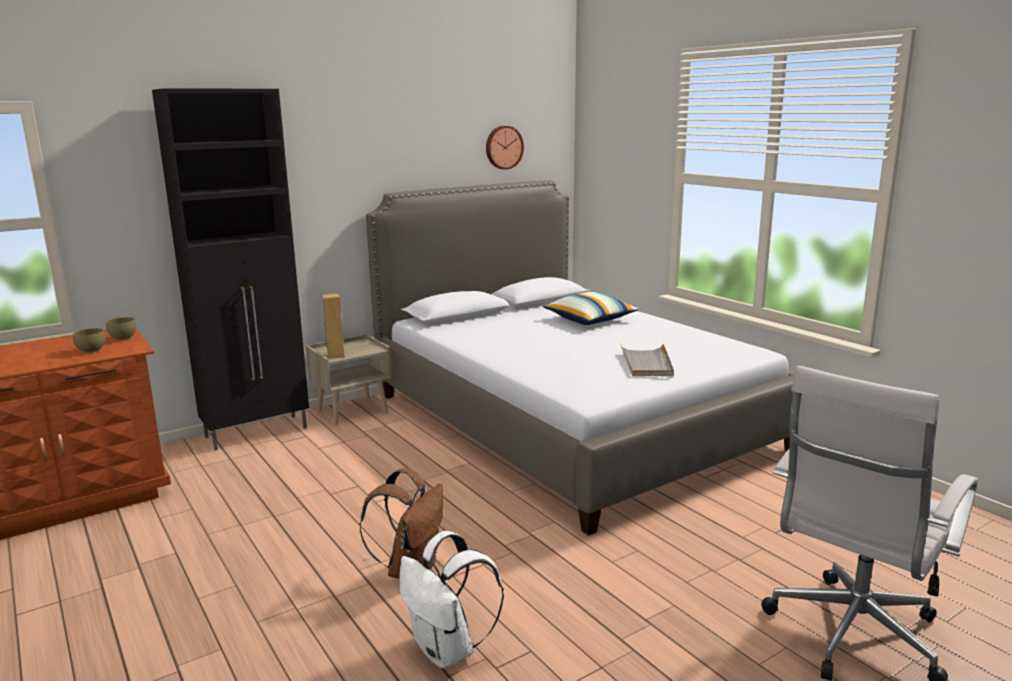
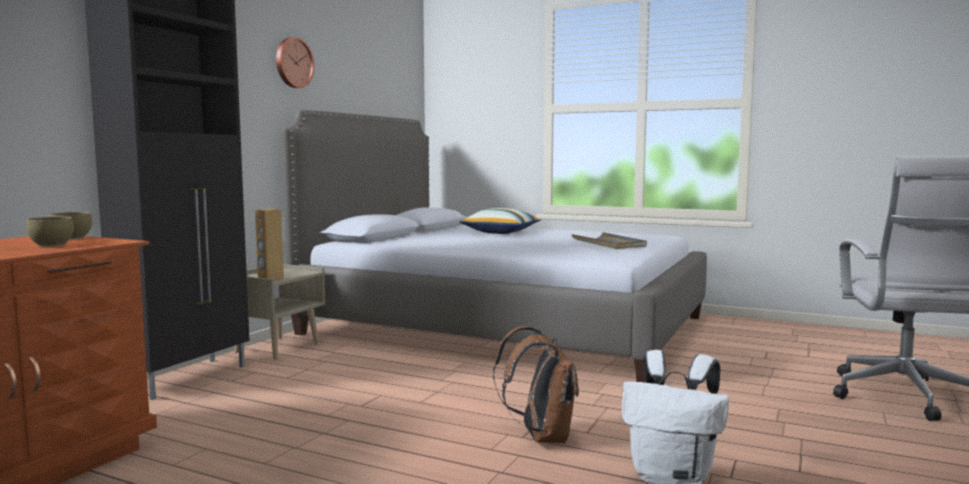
camera: 30 degrees left, 10 degrees down
(503, 147) = (379, 83): wall clock -> wall clock (293, 63)

